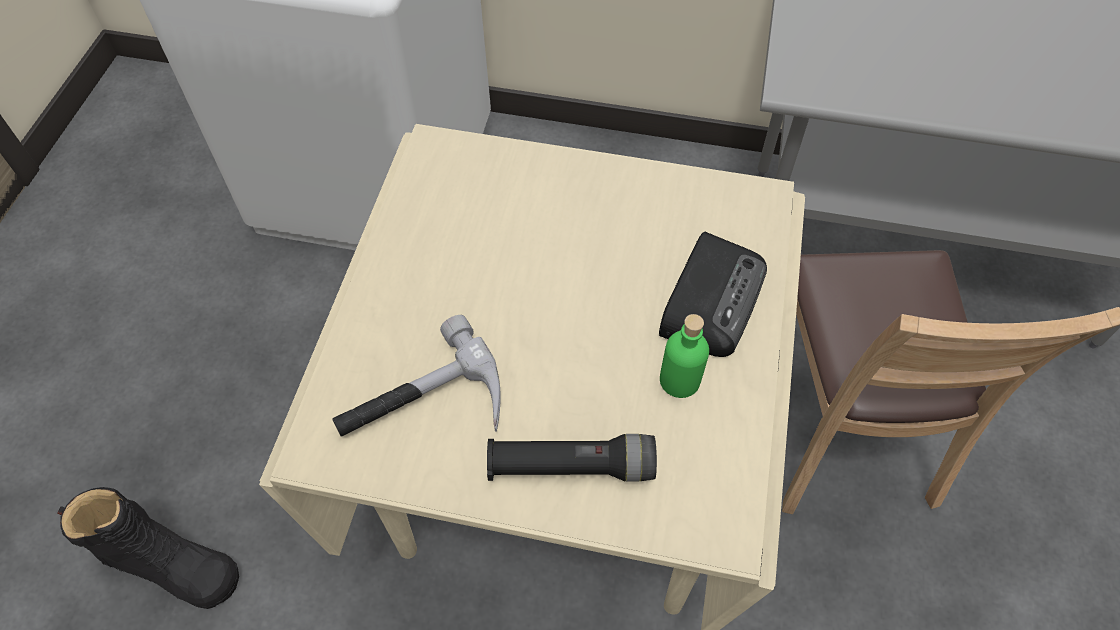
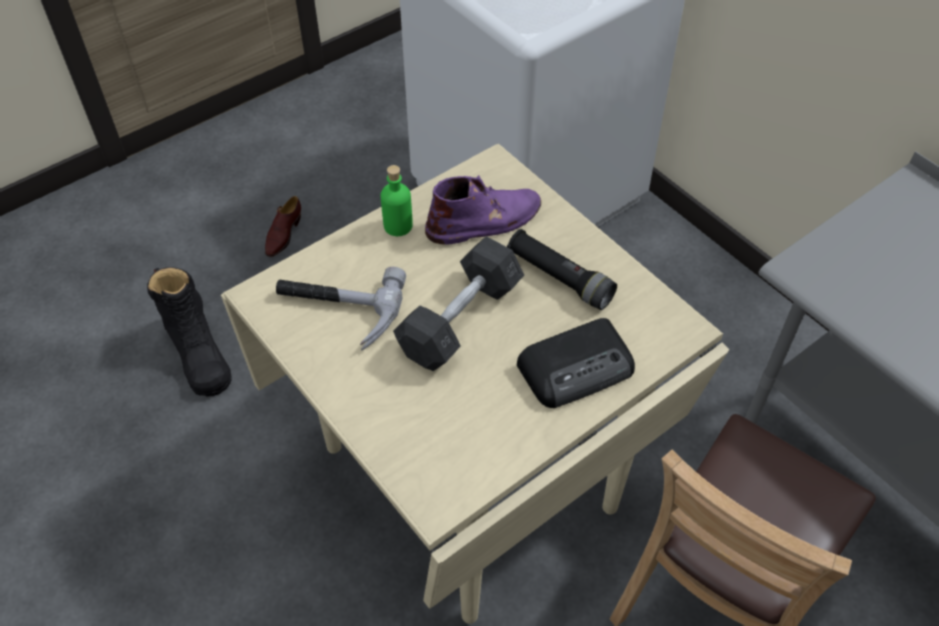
camera: 40 degrees right, 5 degrees down
(154, 373) = (283, 234): none -> brown shoe
(482, 210) = (485, 221): none -> purple boot
(559, 327) = (460, 319): none -> grey dumbbell
(571, 467) = (385, 401): black flashlight -> black flashlight (559, 278)
(680, 380) = (502, 400): green bottle -> green bottle (398, 226)

